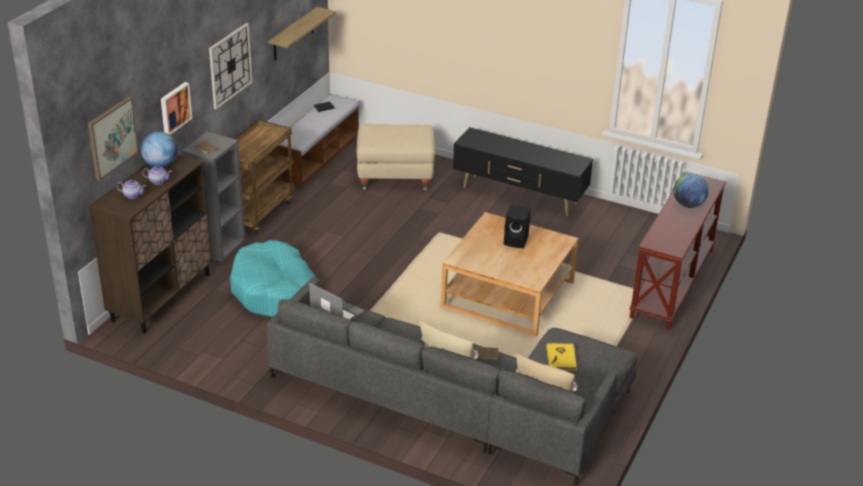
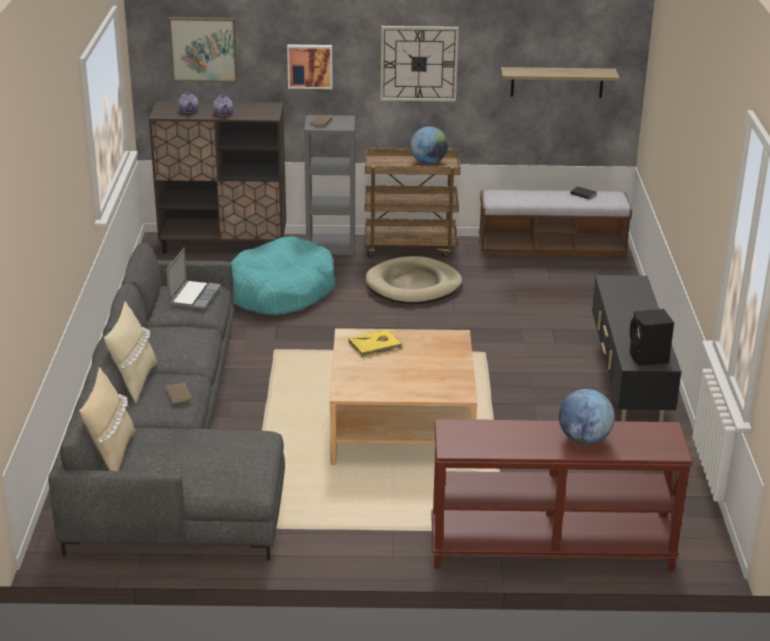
camera: 65 degrees right, 5 degrees down
(161, 165) = (254, 107): globe -> globe (428, 162)
(319, 230) = (413, 285): none -> beige dog bed
(395, 177) = (569, 299): beige ottoman -> none
(517, 241) = (426, 363): black speaker -> black speaker (648, 358)
(562, 358) = (206, 446): yellow book -> yellow book (375, 345)

